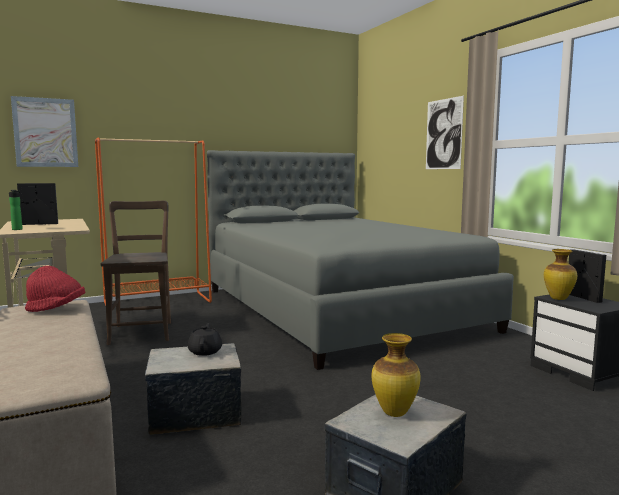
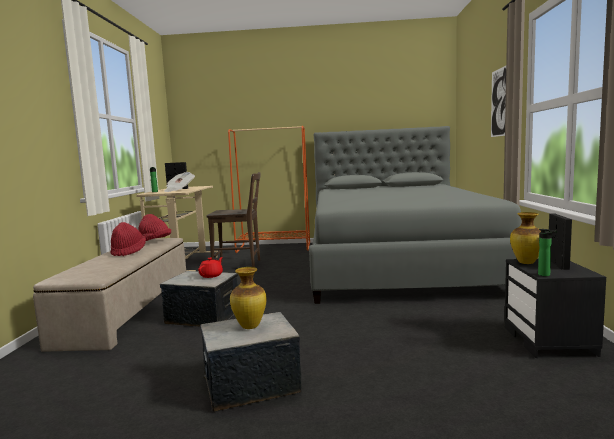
camera: 30 degrees right, 0 degrees up
(45, 132) = (206, 128): picture -> none
(45, 330) = (128, 252): none -> red hat
(56, 226) = (179, 190): none -> newspaper
(142, 331) = (240, 265): brown chair -> brown chair turned 75 degrees clockwise
(205, 351) = (211, 275): black teapot -> red teapot
(598, 309) = (546, 275): none -> bottle

